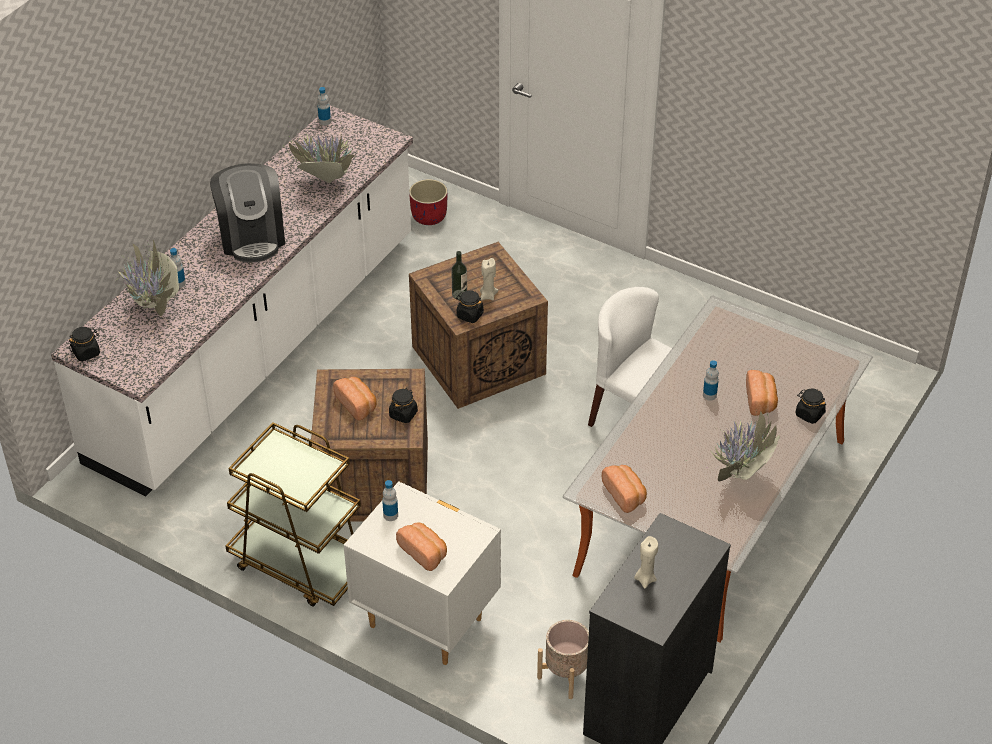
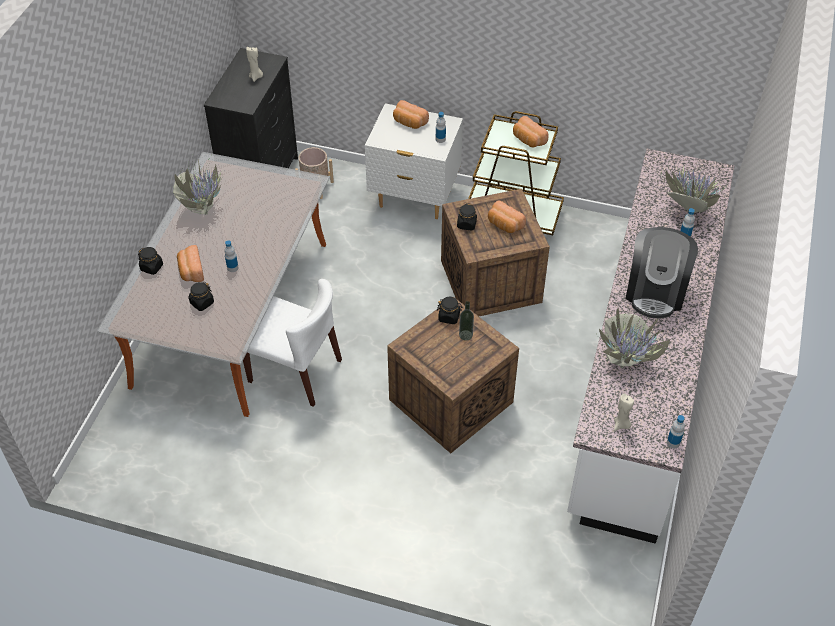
camera: 165 degrees right, 5 degrees up
(86, 352) = (709, 170): black jar -> black jar (202, 303)
(252, 237) = (655, 291): coffee machine -> coffee machine turned 135 degrees counterclockwise
(429, 216) = (563, 563): red planter -> none
(488, 296) = (440, 339): beige candle -> beige candle (621, 425)
(625, 494) = (285, 184): bread -> bread (528, 140)

